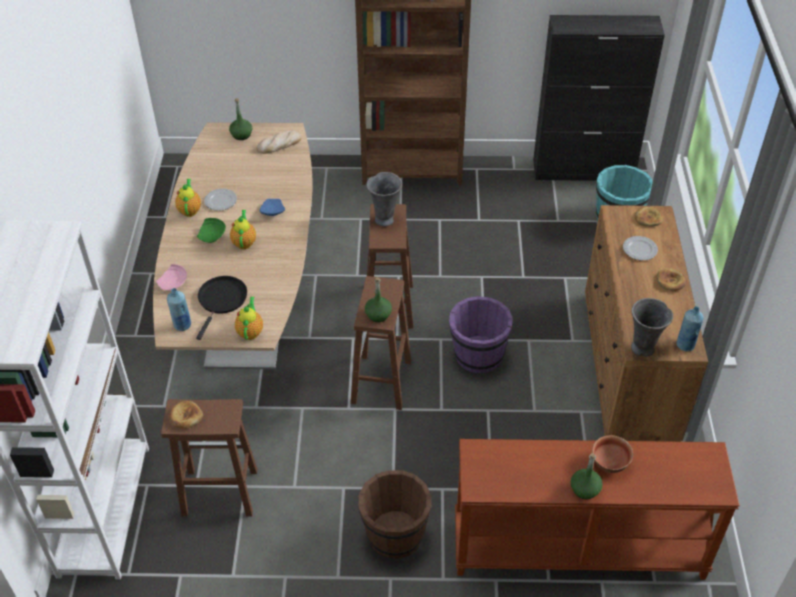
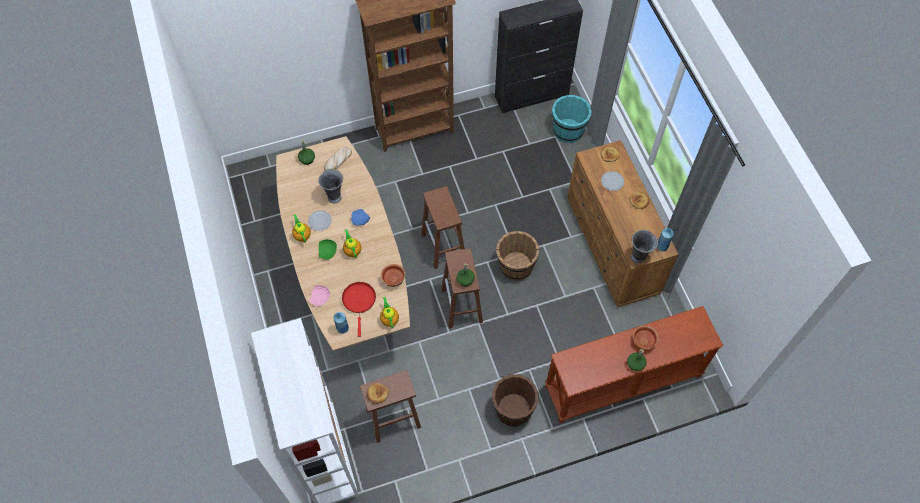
camera: 20 degrees left, 15 degrees up
(221, 300) = (359, 301): black frying pan -> red frying pan
(280, 288) = (393, 280): none -> bowl
(385, 219) = (438, 202): grey vase -> grey vase (334, 197)
(478, 355) = (515, 266): purple bucket -> brown bucket

